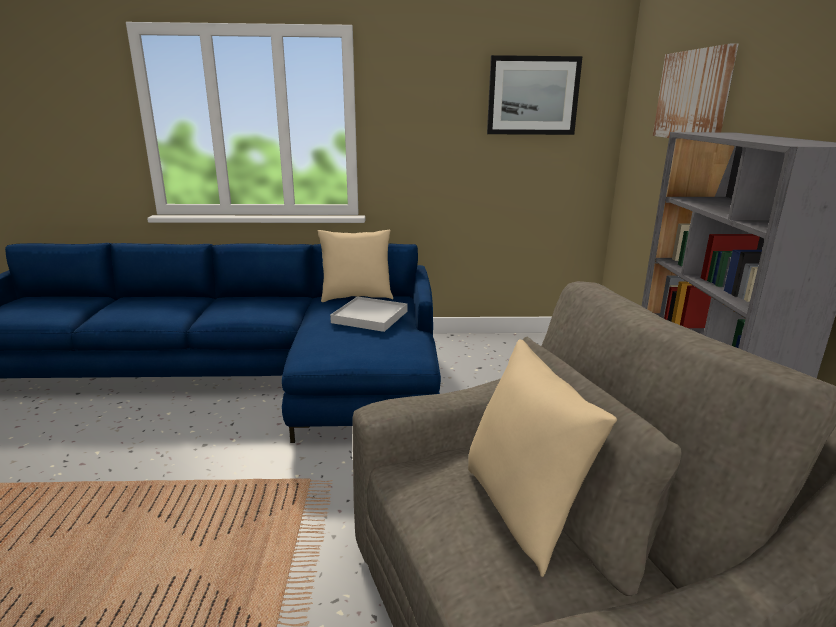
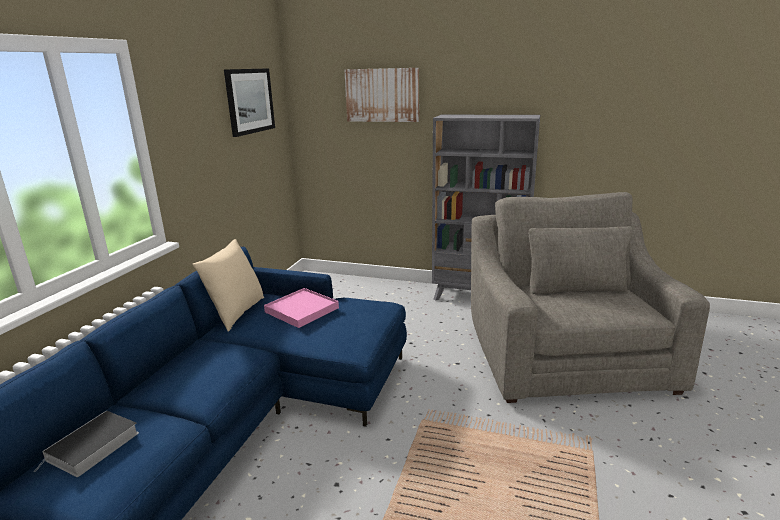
camera: 70 degrees left, 0 degrees up
(151, 302) = (92, 448): none -> book
(369, 317) = (302, 310): white tray -> pink tray
(523, 510) = (586, 294): beige pillow -> none

